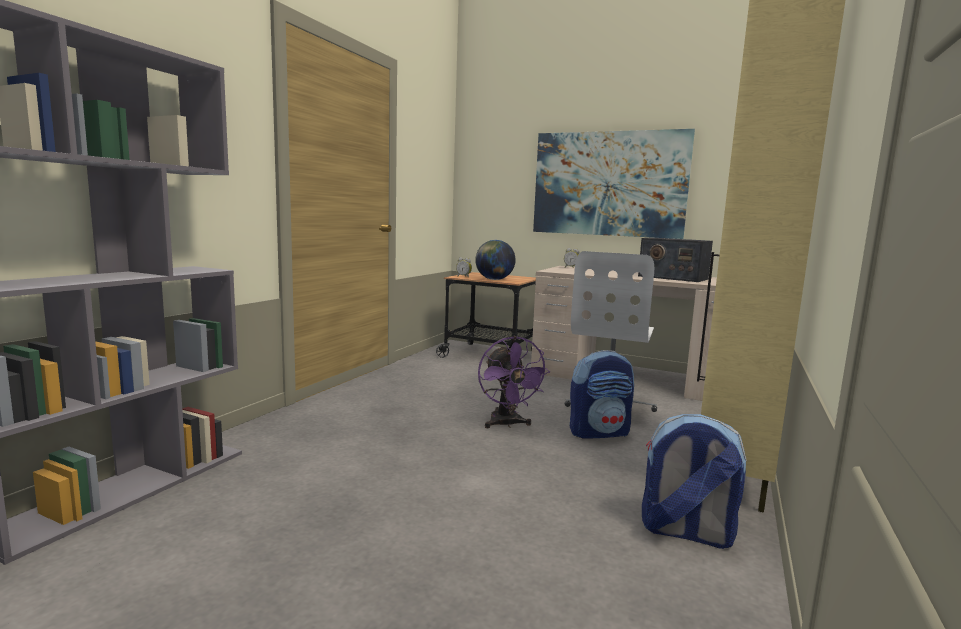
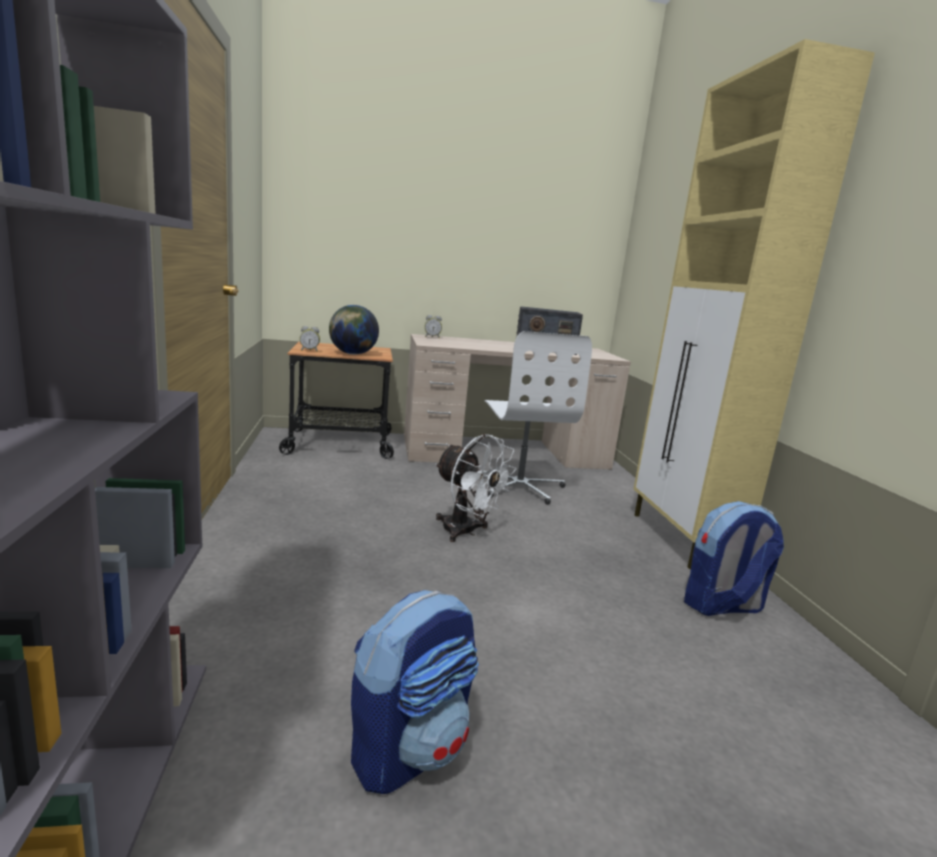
camera: 35 degrees left, 5 degrees up
(507, 424) = (466, 532): purple fan -> white fan
(599, 432) = (551, 521): backpack -> backpack (410, 749)
(608, 184) = (465, 243): picture -> none

